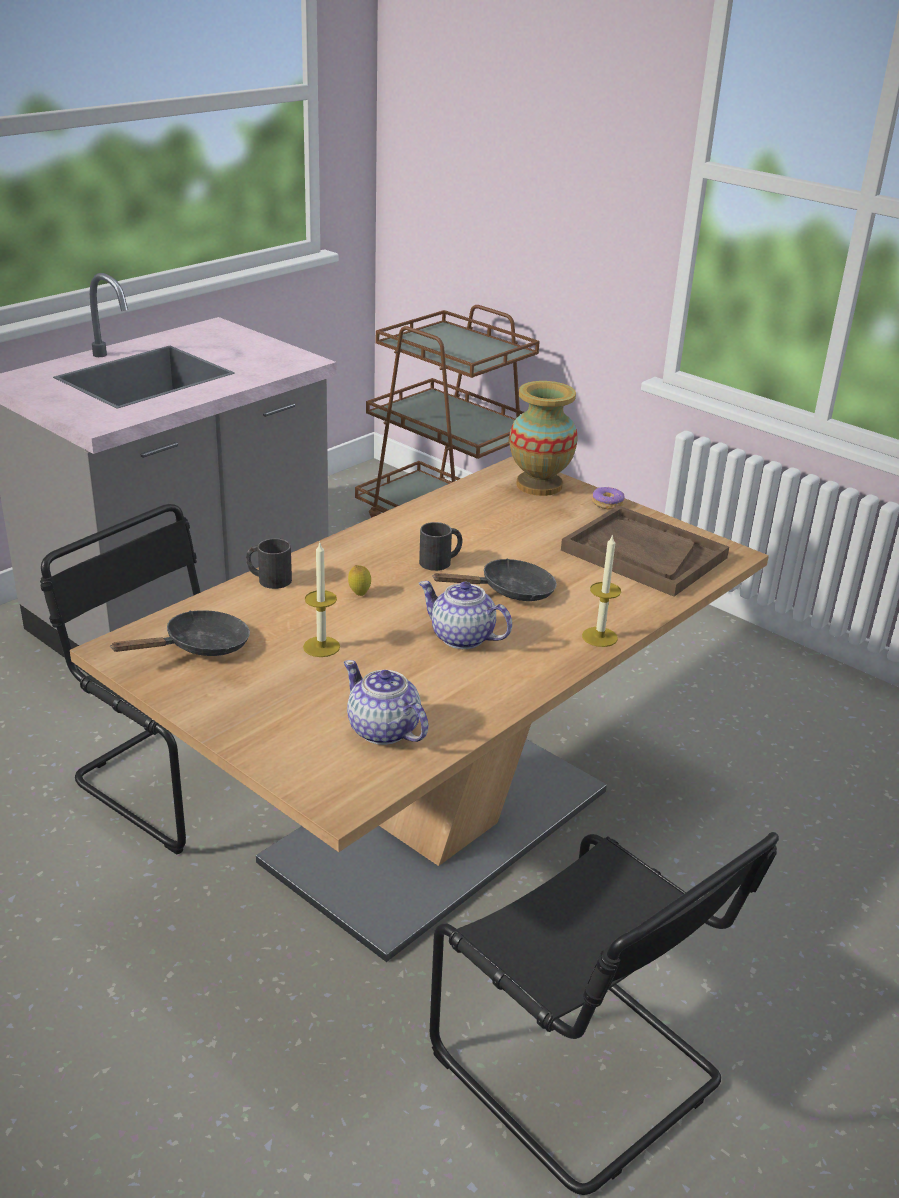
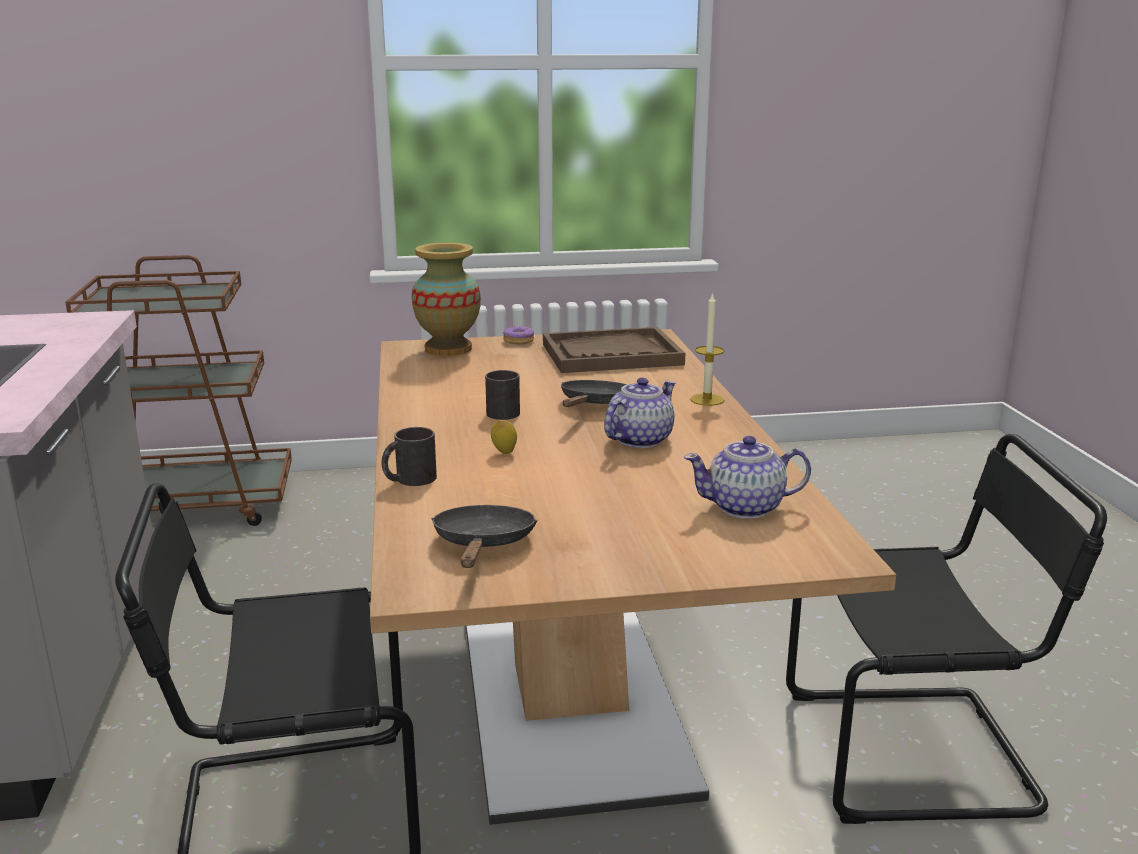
camera: 50 degrees left, 10 degrees down
(321, 647) = (571, 492): candle -> none
(461, 637) = (639, 439): teapot -> teapot turned 150 degrees clockwise

